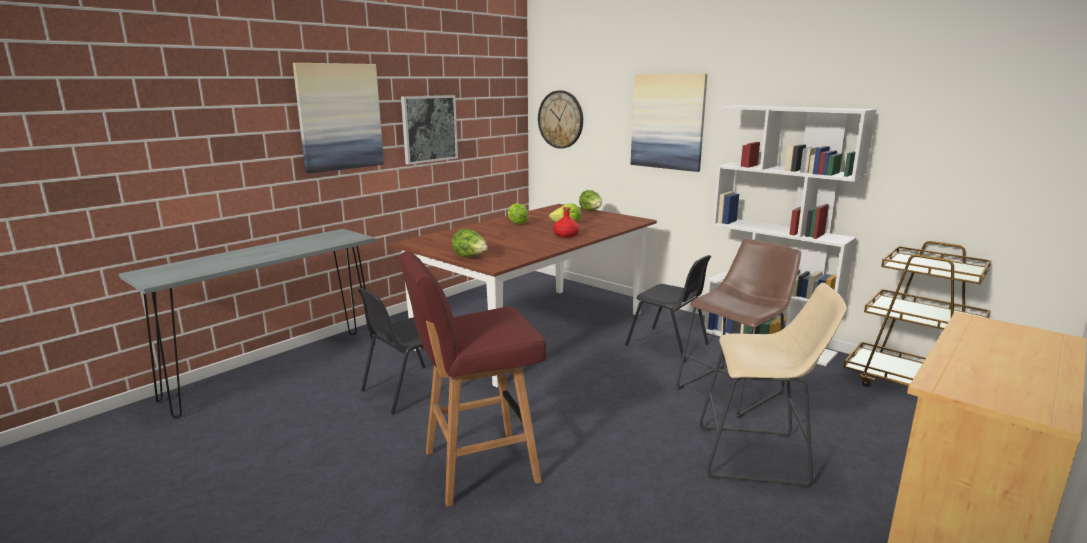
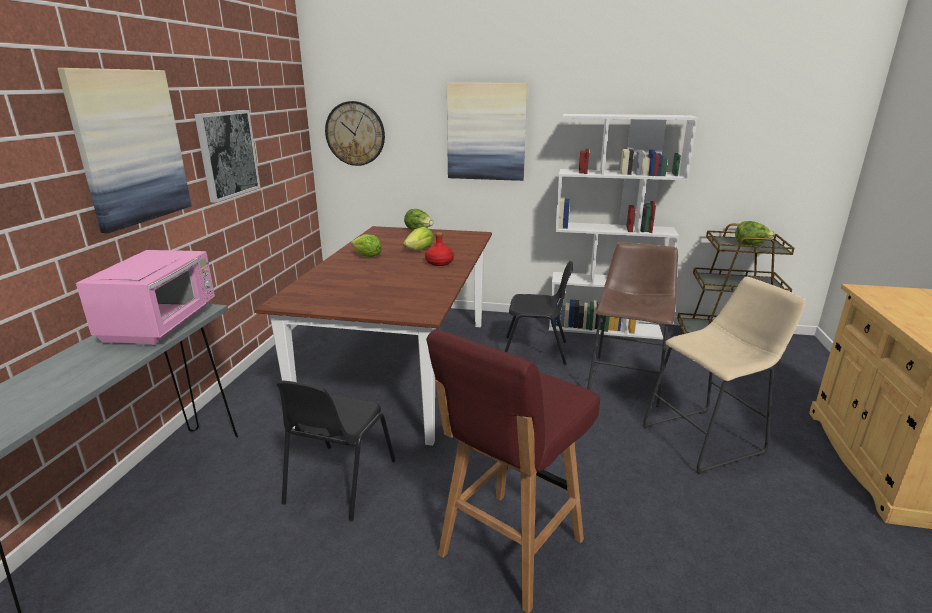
camera: 30 degrees left, 5 degrees up
(325, 241) = (162, 323): none -> pink microwave
(470, 257) = (383, 309): lettuce -> lettuce (751, 244)

